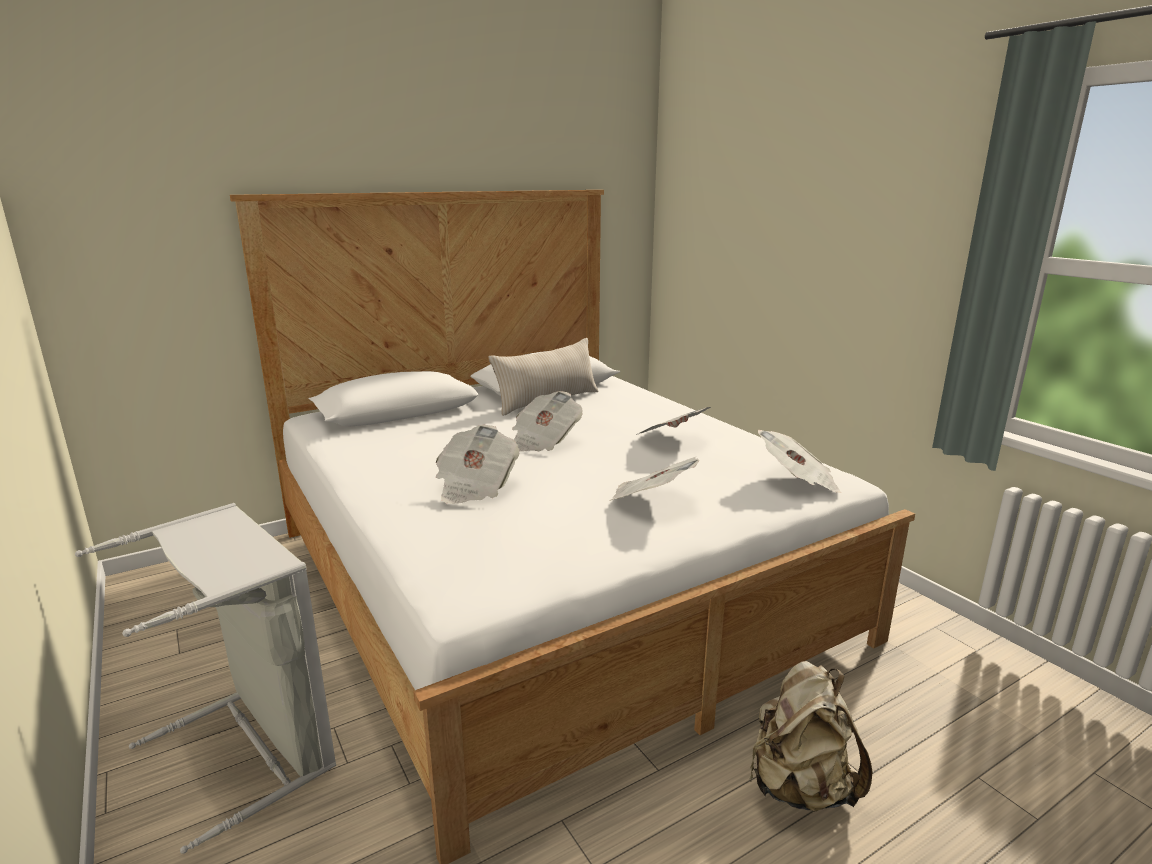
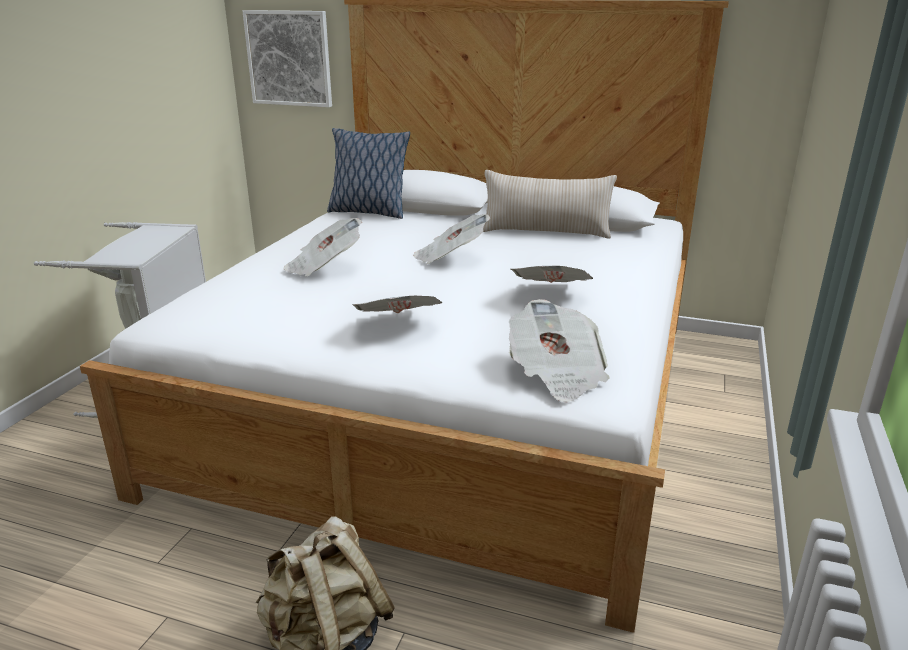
camera: 50 degrees right, 5 degrees up
(138, 273) = (289, 58): none -> picture
(359, 432) = (368, 212): none -> pillow

